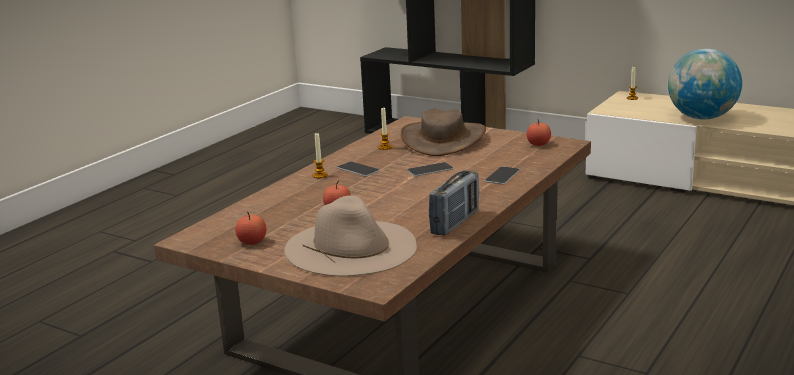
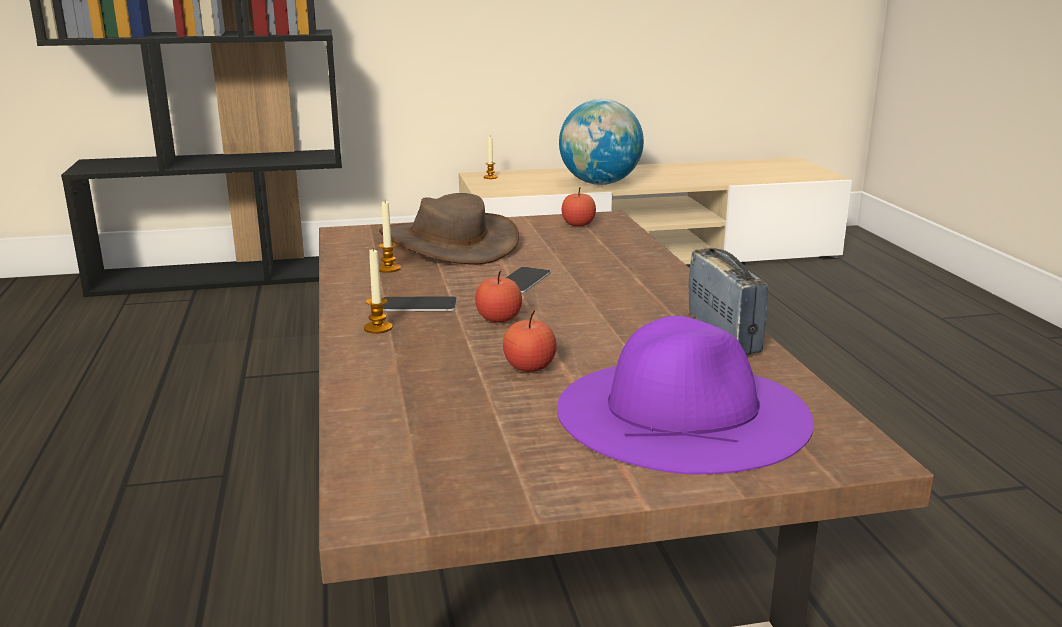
camera: 45 degrees left, 0 degrees up
(252, 242) = (513, 464): apple -> apple (498, 319)
(351, 247) = (682, 411): beige hat -> purple hat
(502, 176) = (629, 265): phone -> none

